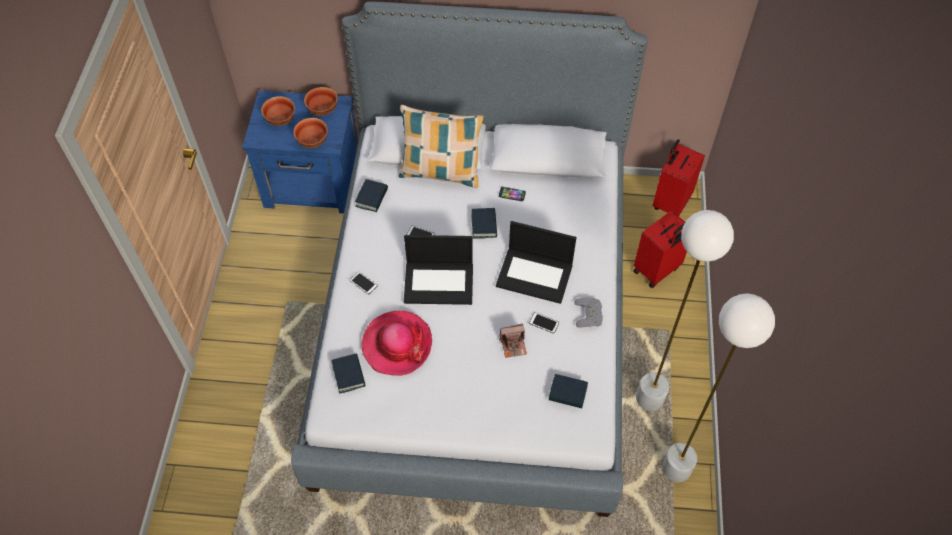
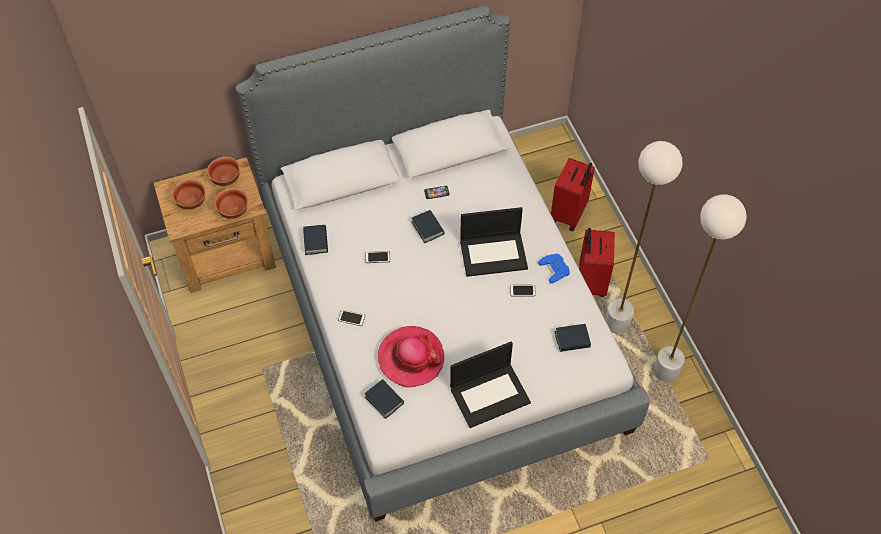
camera: 25 degrees left, 0 degrees up
(314, 184) = (227, 253): blue nightstand -> brown nightstand
(439, 282) = (417, 291): laptop -> laptop (490, 394)
(441, 172) = (365, 196): pillow -> none
(513, 345) = (507, 319): camera -> none
(590, 314) = (556, 269): grey game controller -> blue game controller
(670, 202) = (551, 152): red suitcase -> red suitcase (590, 282)

